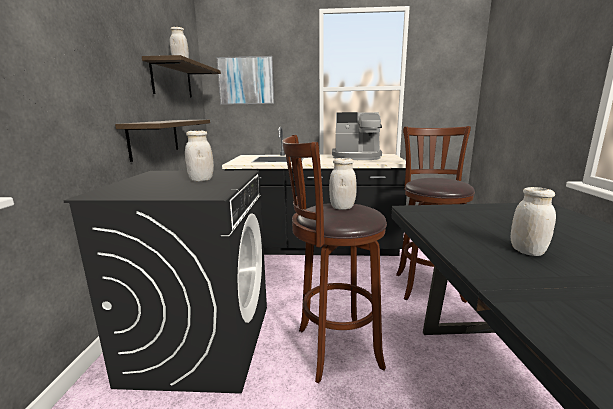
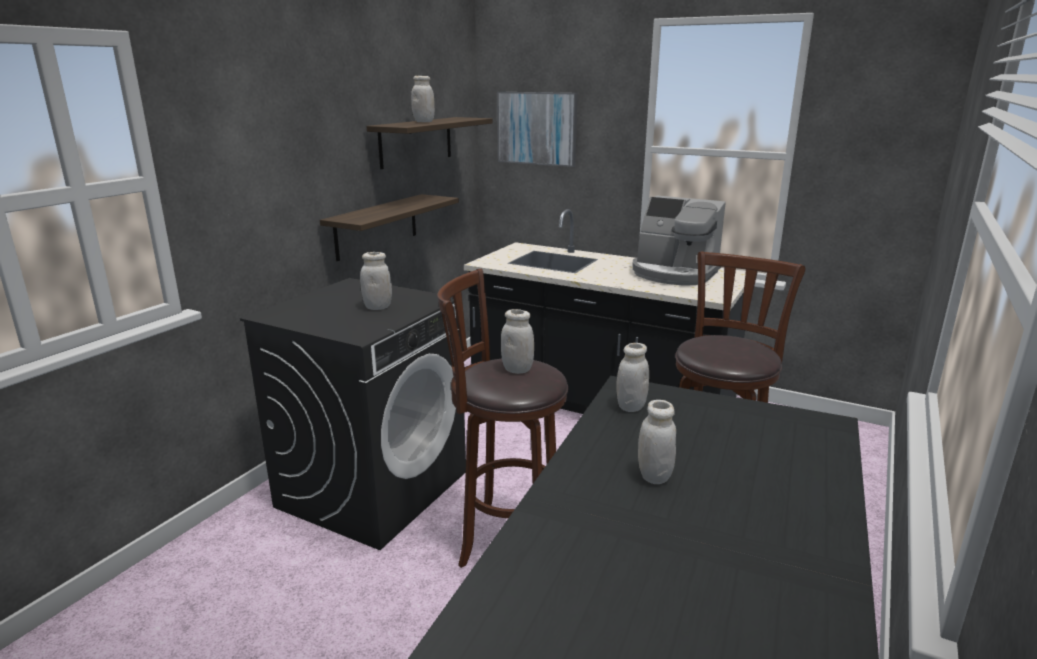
camera: 25 degrees right, 5 degrees up
(434, 218) = (631, 406): none -> white jar

